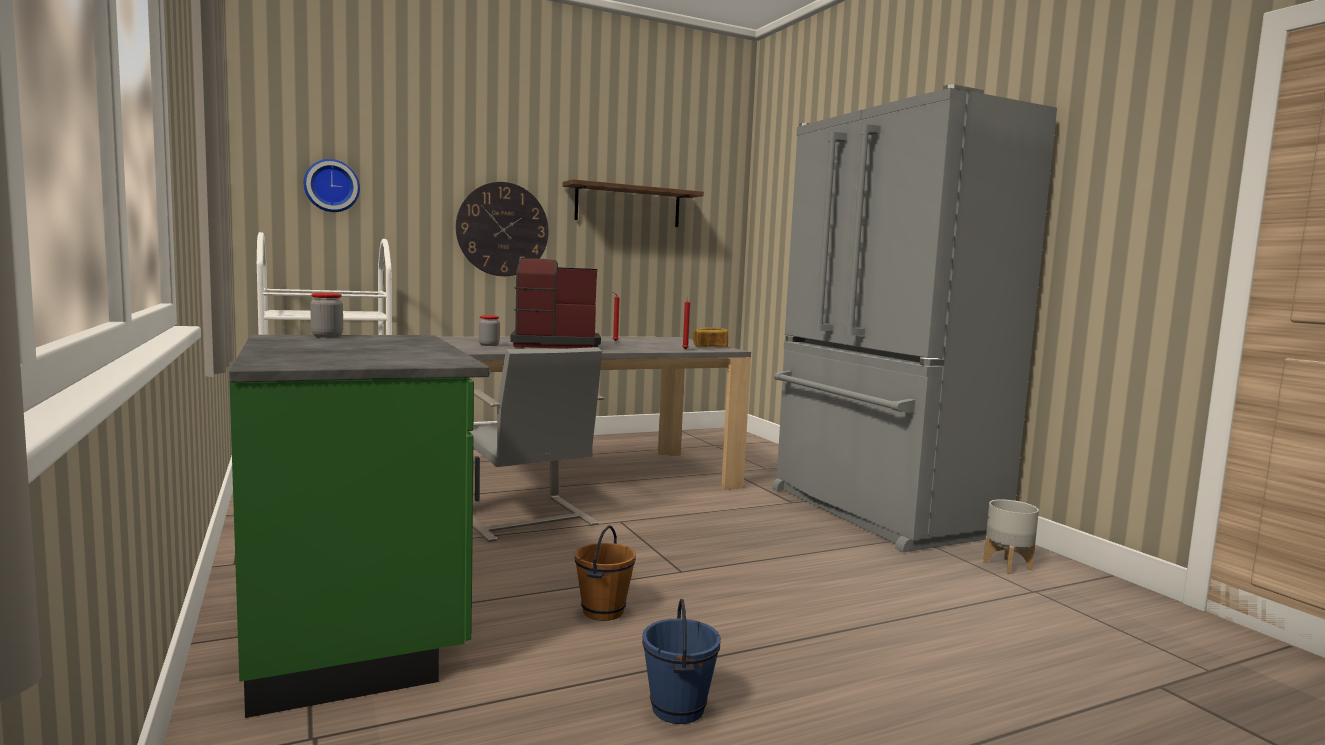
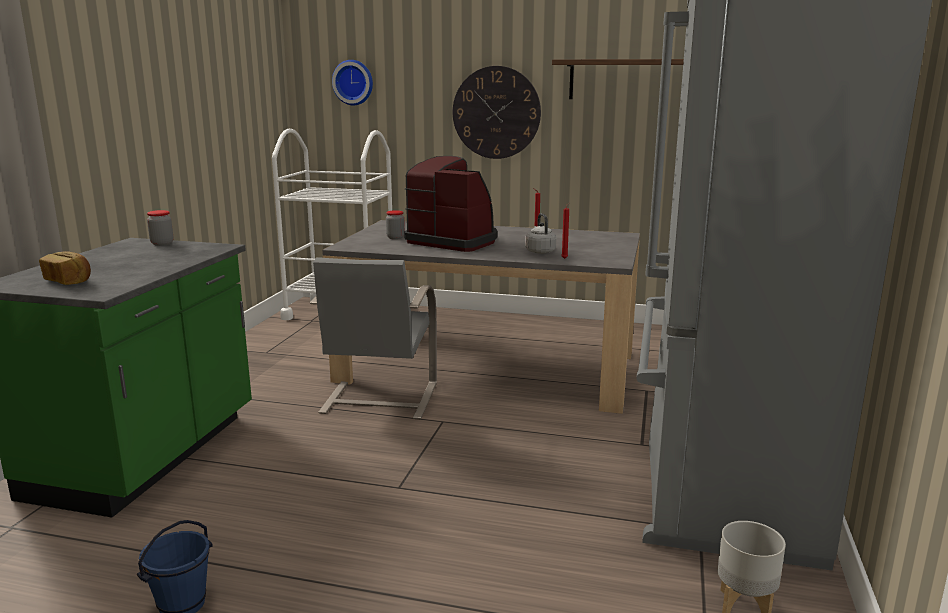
camera: 40 degrees right, 10 degrees up
(602, 611) = (281, 503): brown bucket -> none
(650, 347) = (539, 251): none -> grey kettle
(710, 347) = (609, 256): bread -> bread (69, 281)

